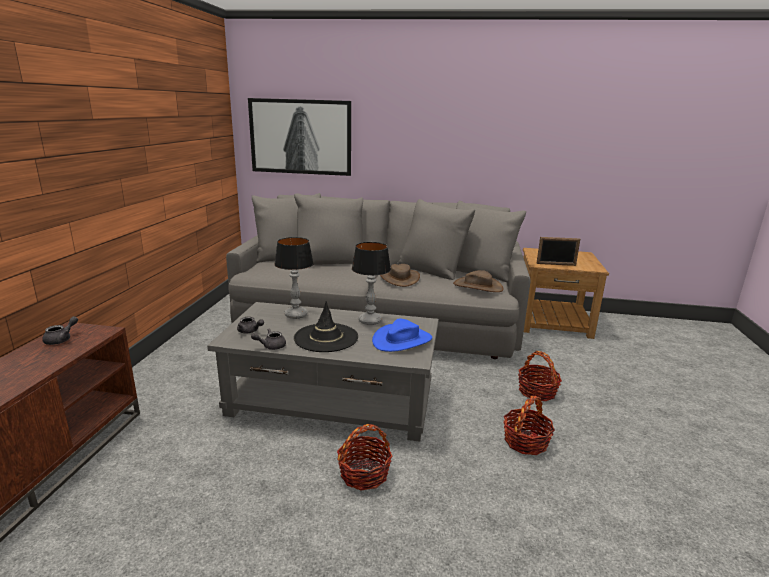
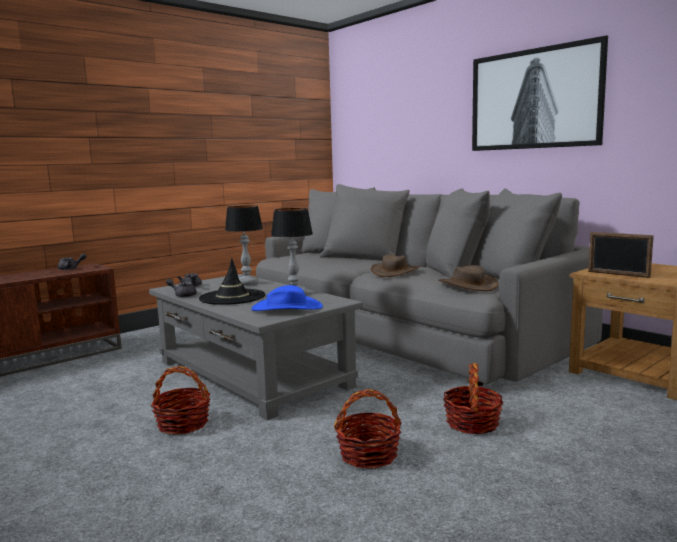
camera: 40 degrees right, 10 degrees down
(301, 137) = (380, 134): picture -> picture (535, 99)

